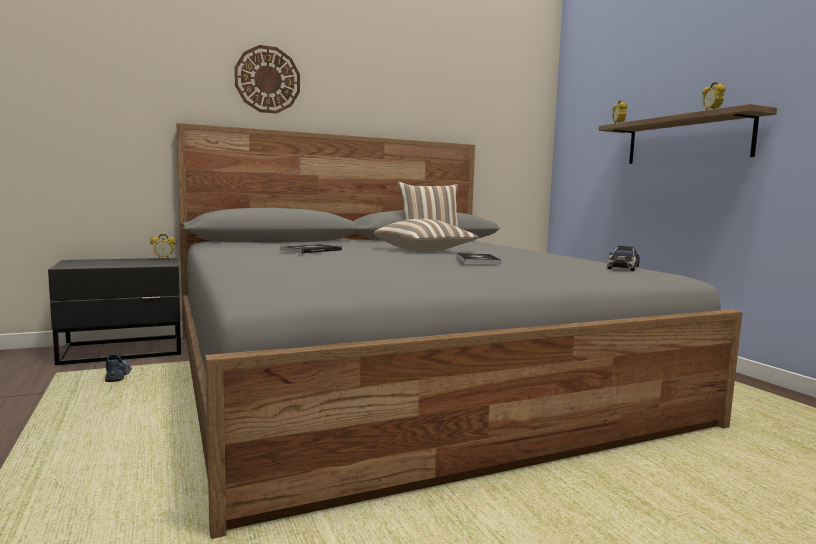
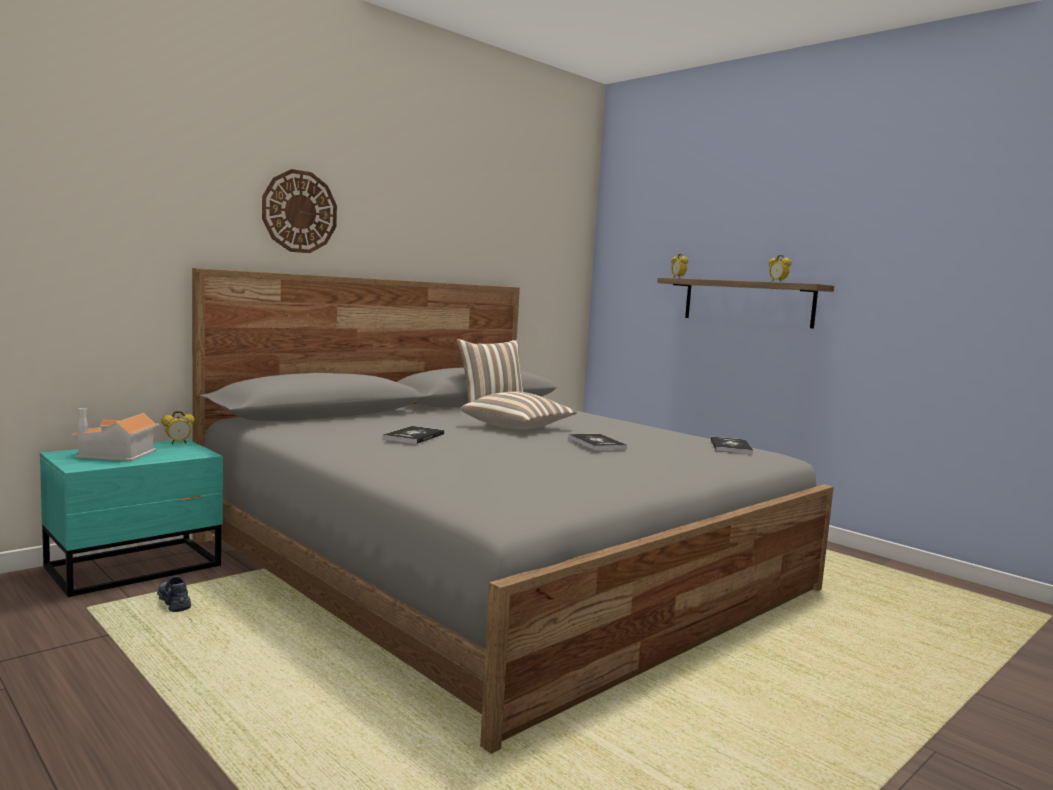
camera: 20 degrees left, 0 degrees up
(106, 262) = (116, 454): none -> toy house
(124, 351) = (137, 567): black nightstand -> turquoise nightstand
(623, 267) = (730, 447): toy car -> book

